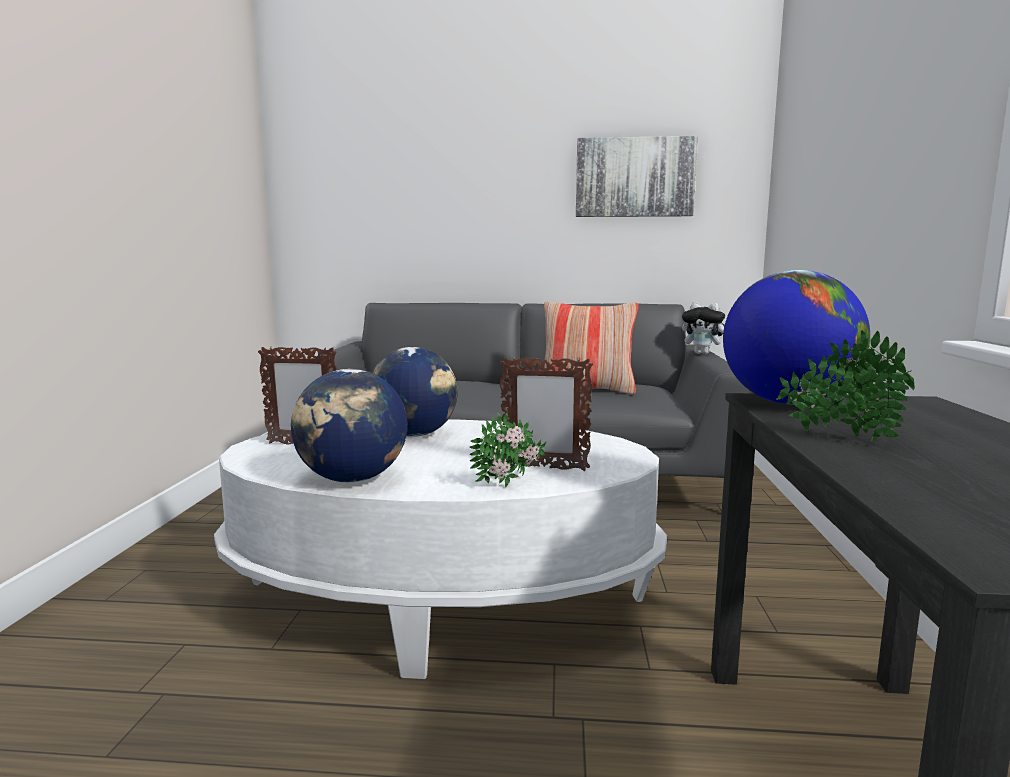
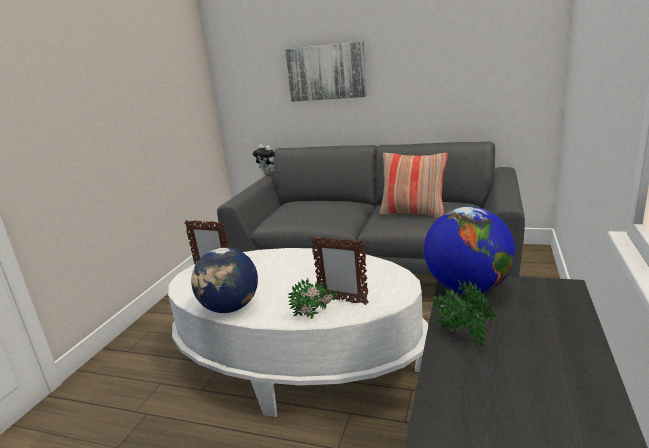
camera: 15 degrees right, 10 degrees up
(414, 435) = (280, 265): globe -> none
(634, 177) = (459, 44): picture -> picture (326, 72)
(703, 353) = (504, 181): plush toy -> plush toy (269, 173)

